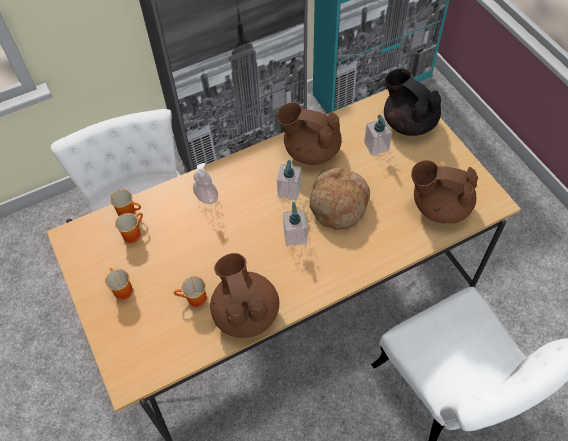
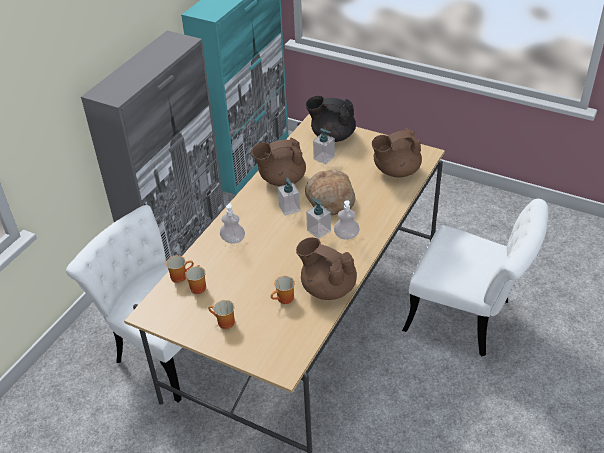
camera: 35 degrees left, 15 degrees down
(317, 259) = (346, 235): none -> soap dispenser

